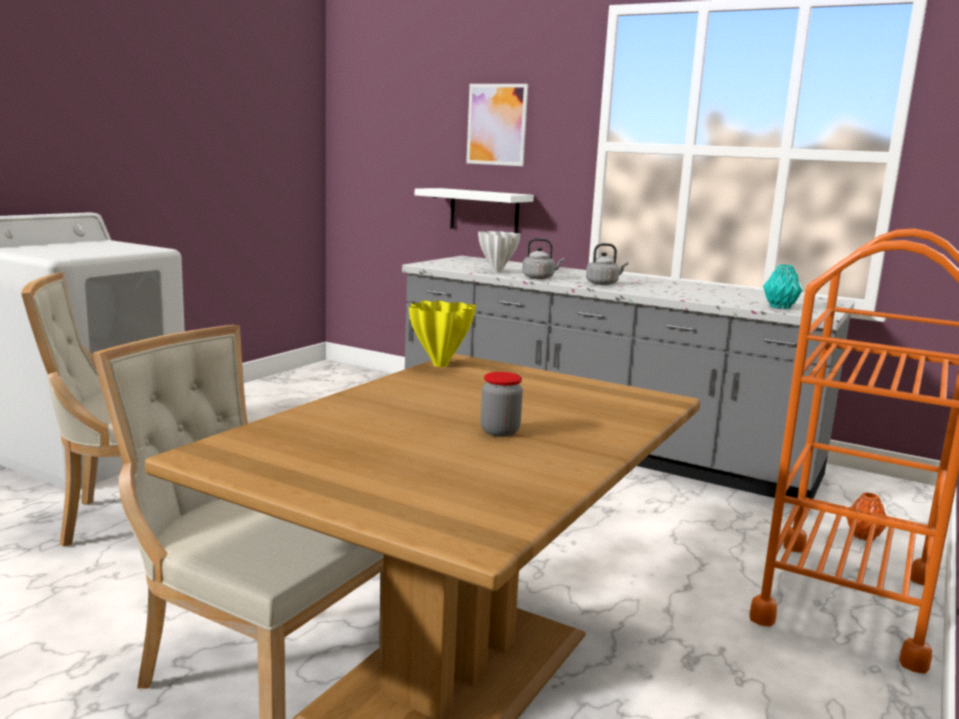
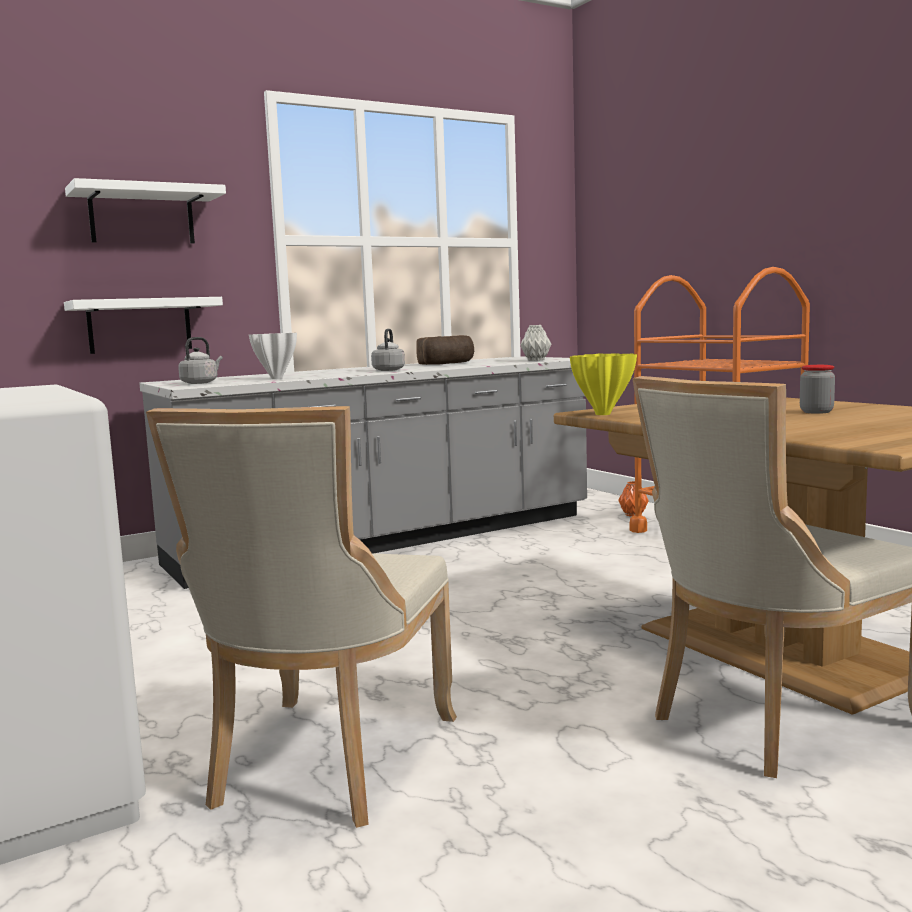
camera: 60 degrees left, 5 degrees down
(496, 124) = (142, 216): picture -> white shelf
(540, 278) = (335, 375): grey kettle -> grey kettle (201, 383)
(704, 290) = (448, 363): none -> bread
(779, 307) = (535, 360): turquoise vase -> grey vase

